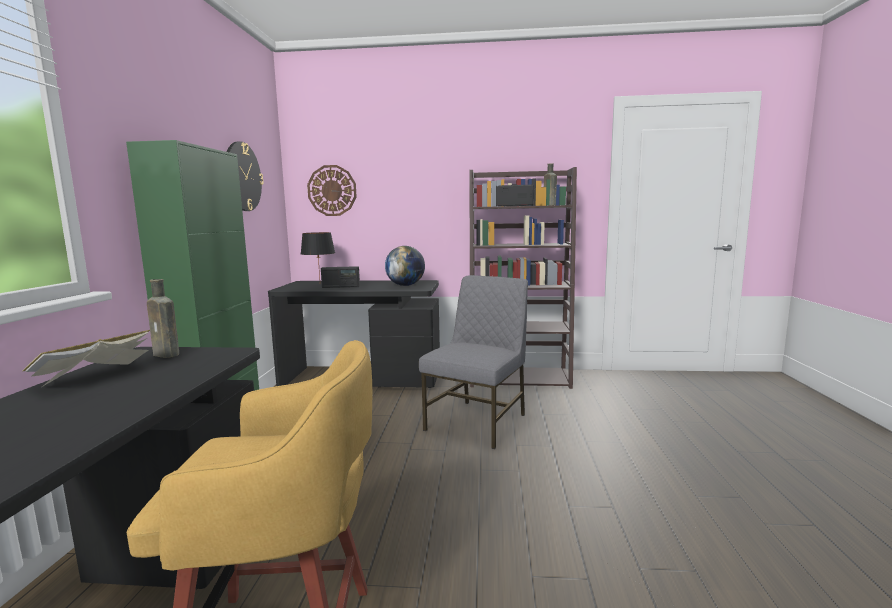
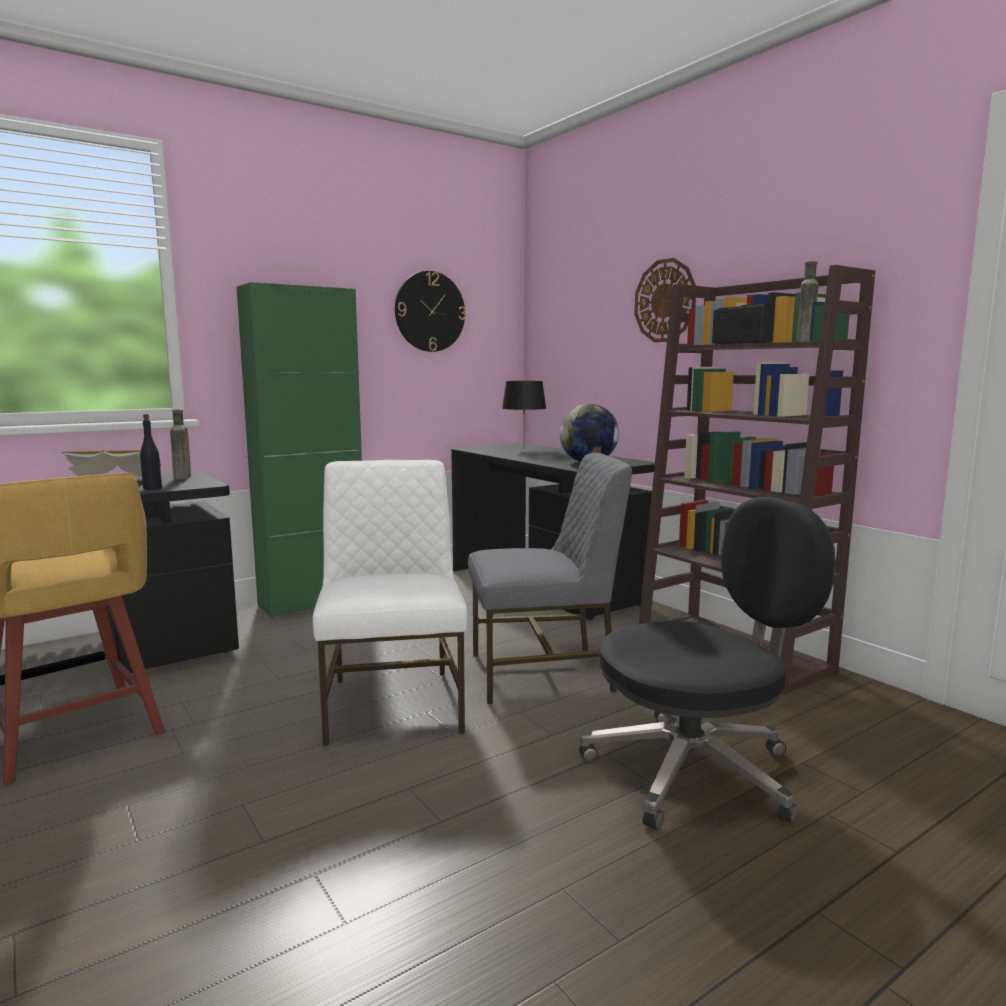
camera: 50 degrees right, 0 degrees up
(199, 368) = (153, 488): none -> black bottle
(332, 190) = (563, 324): wall clock -> wall clock (665, 301)
(341, 287) = (523, 454): radio -> none
(454, 476) = (394, 703): none -> white chair
(619, 429) = (695, 771): none -> black office chair

